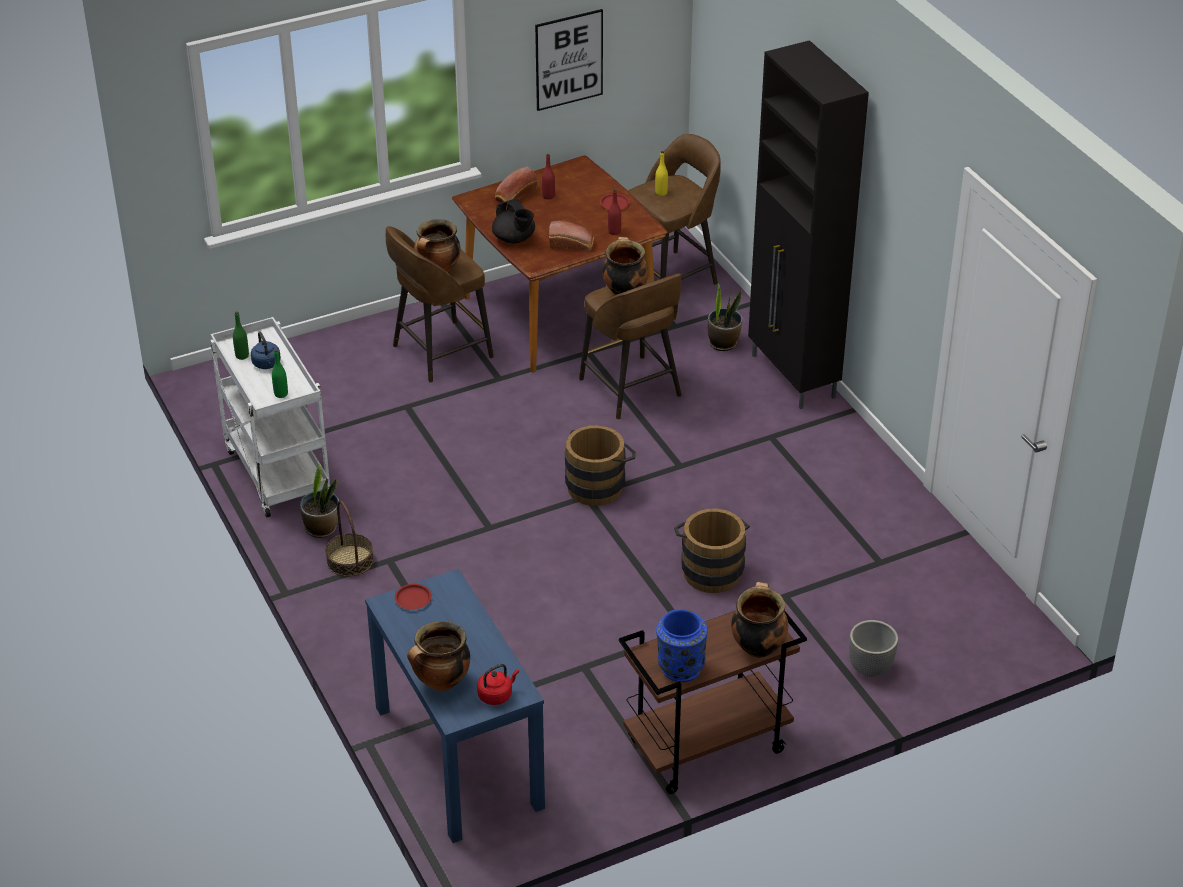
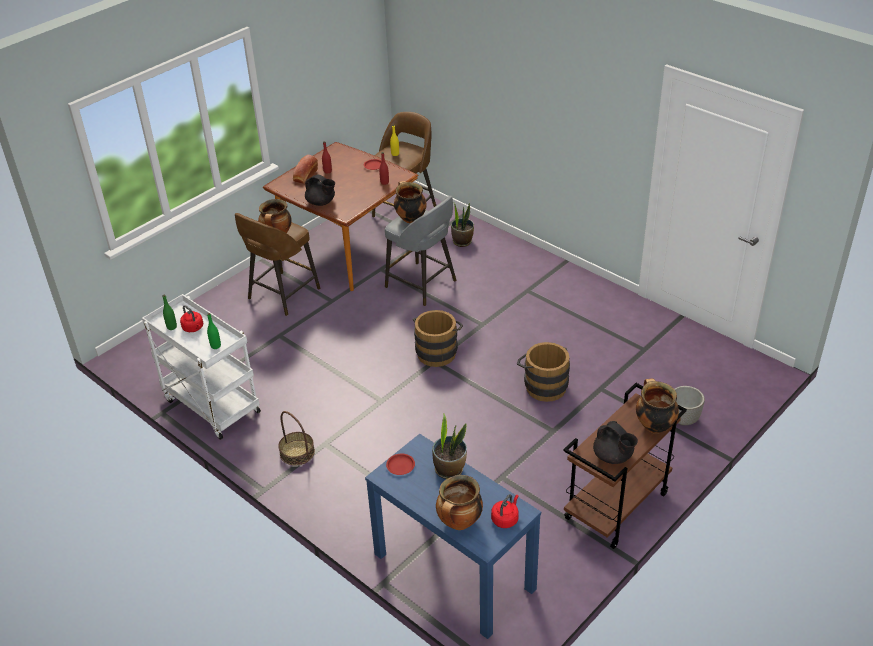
camera: 20 degrees left, 0 degrees up
(267, 364) = (193, 328): blue kettle -> red kettle
(321, 528) = (264, 435): potted plant -> potted plant (449, 469)
(569, 59) = (319, 75): picture -> none
(572, 244) = (362, 197): bread -> none
(631, 389) = (422, 285): brown stool -> grey stool
(680, 667) = (613, 456): blue vase -> black teapot
(793, 377) = (518, 251): black cabinet -> none

